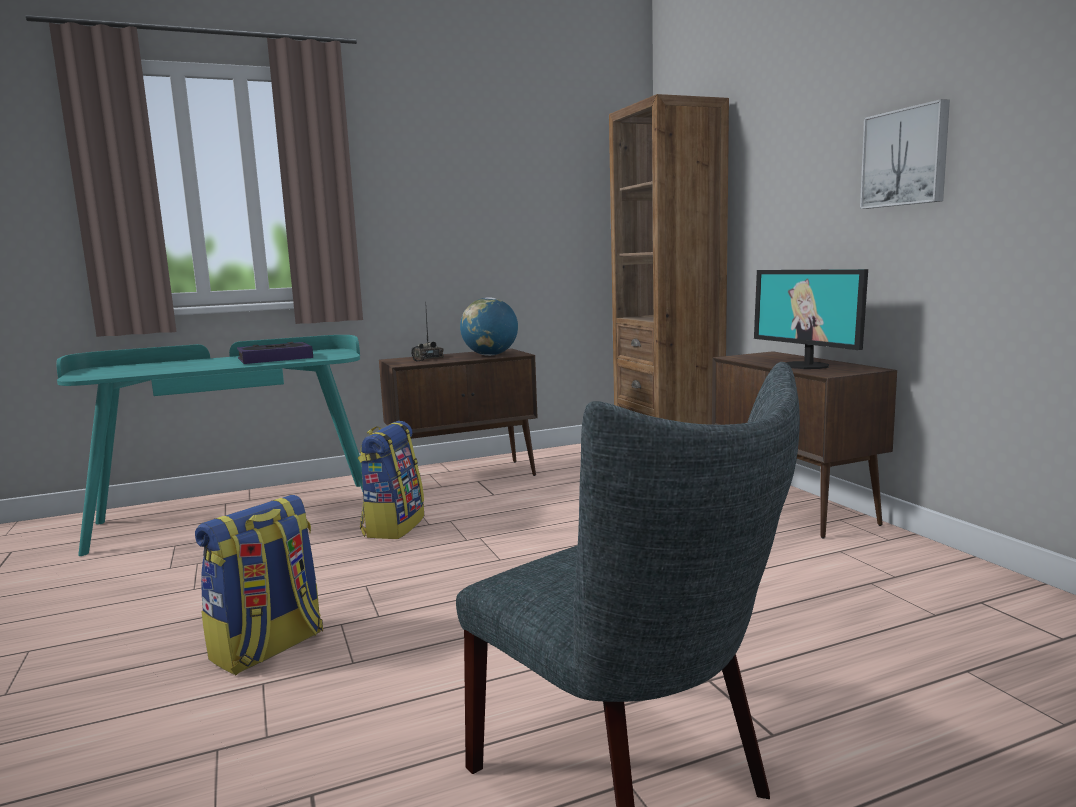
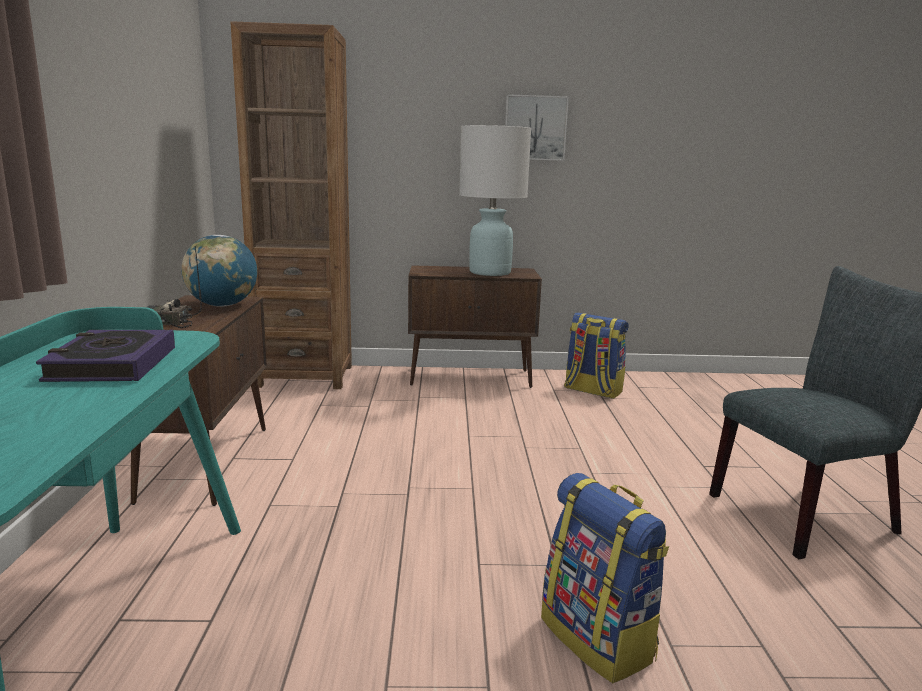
camera: 70 degrees left, 5 degrees up
(393, 526) = (318, 527): backpack -> backpack (592, 391)
(806, 365) = (490, 272): monitor -> white table lamp

